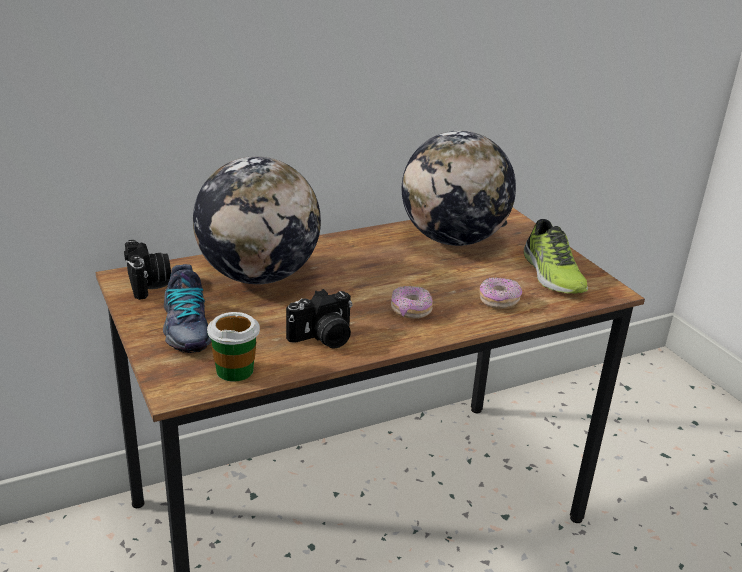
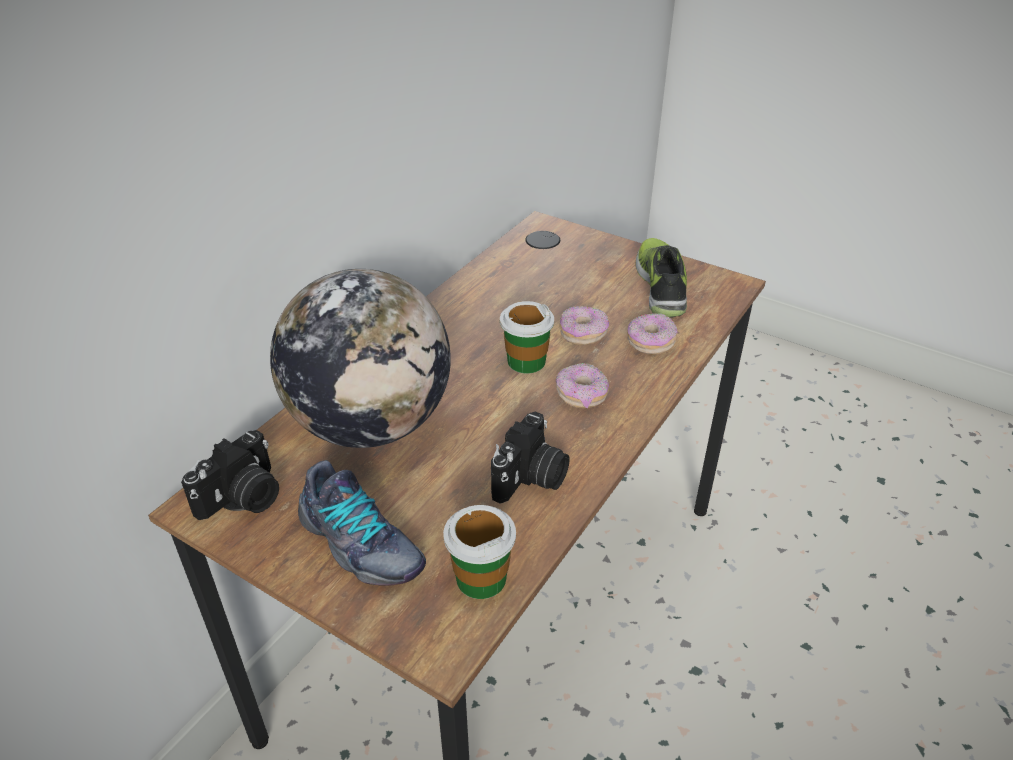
camera: 30 degrees left, 10 degrees up
(149, 283) = (243, 498): camera -> camera turned 90 degrees clockwise
(395, 280) = (526, 361): none -> cup
(453, 239) = (529, 280): globe -> none
(454, 280) = (583, 334): none -> donut
(551, 274) = (662, 286): shoe -> shoe turned 135 degrees counterclockwise

